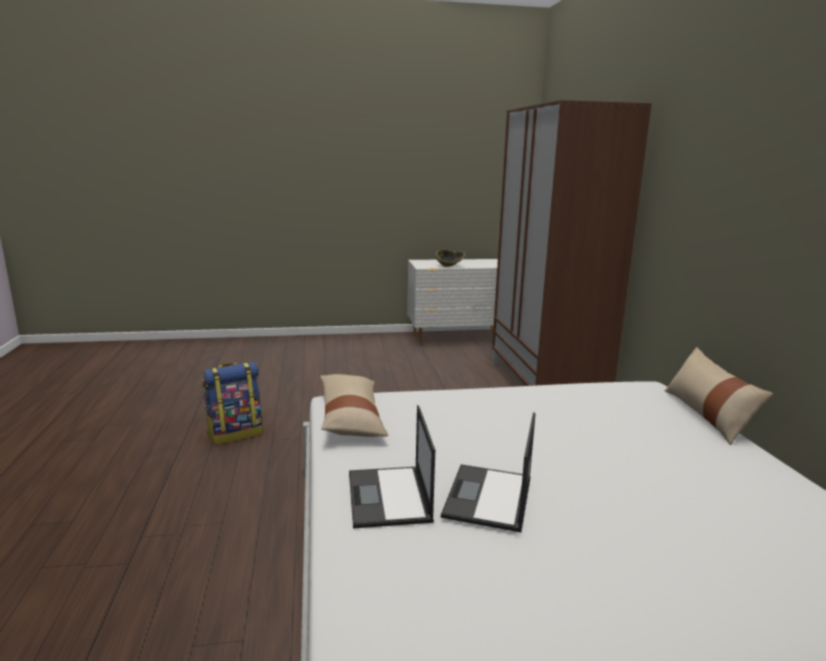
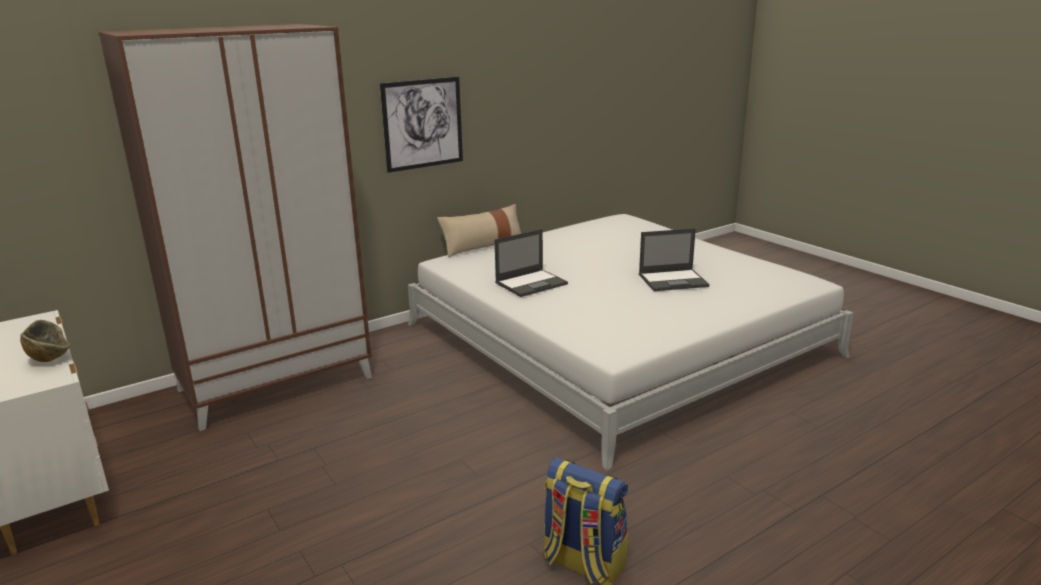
camera: 115 degrees left, 5 degrees up
(351, 417) = (633, 340): beige pillow -> none
(389, 497) = (711, 302): laptop -> laptop (532, 283)
(726, 229) = (423, 124): none -> picture

